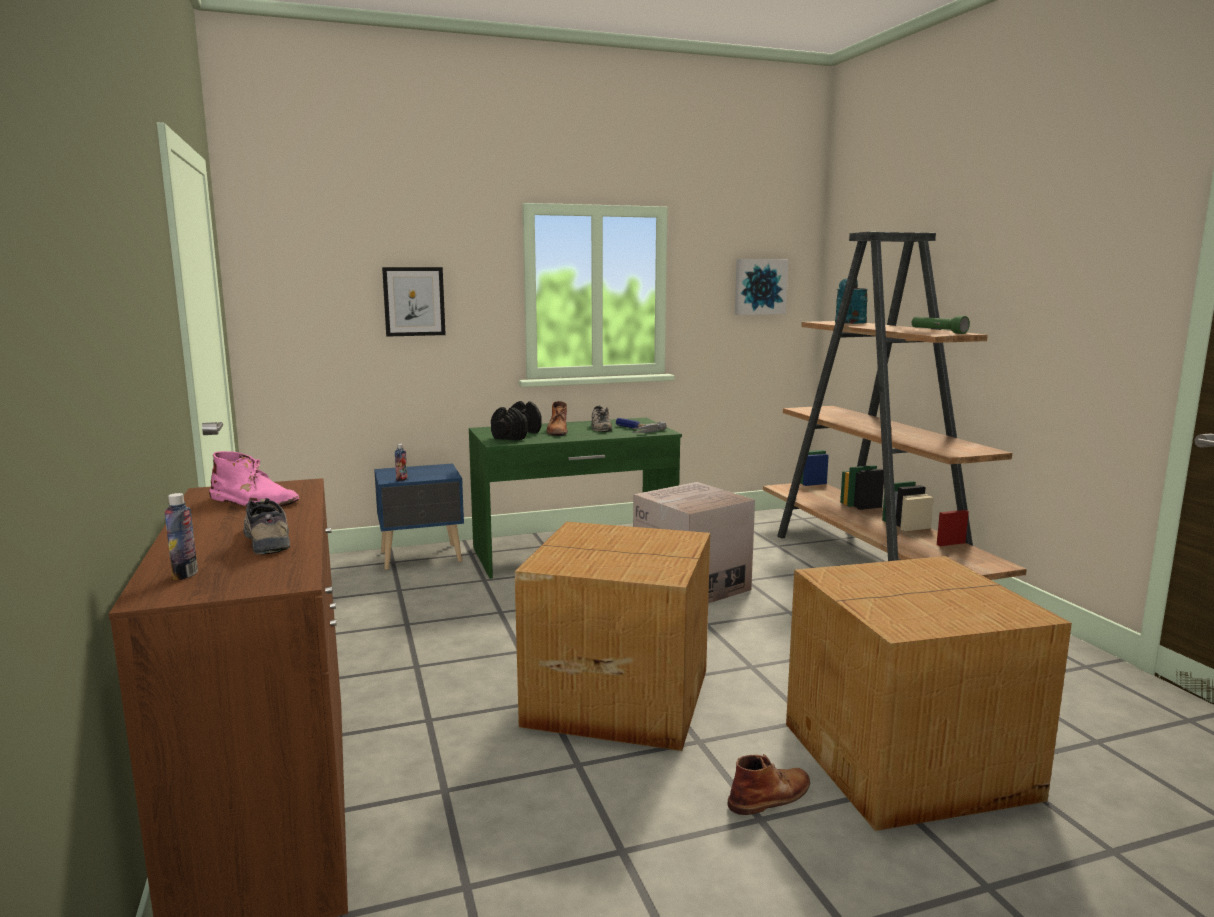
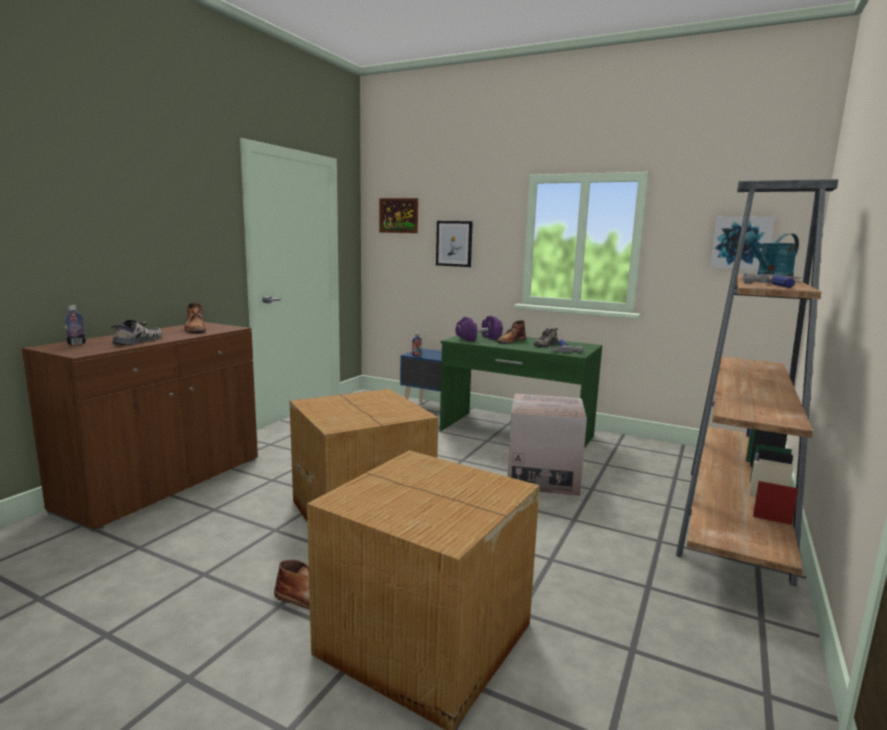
camera: 45 degrees right, 0 degrees up
(254, 501) = (195, 329): pink boot -> brown boot
(305, 259) = (398, 215): none -> picture
(517, 435) = (479, 338): black dumbbell -> purple dumbbell
(938, 332) = (780, 286): green flashlight -> hammer

